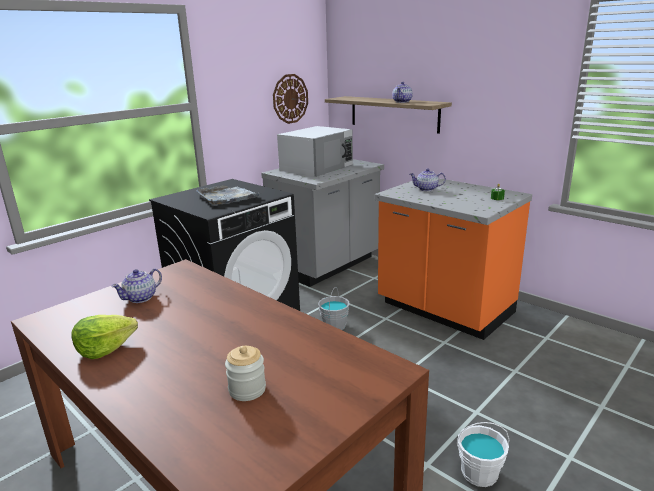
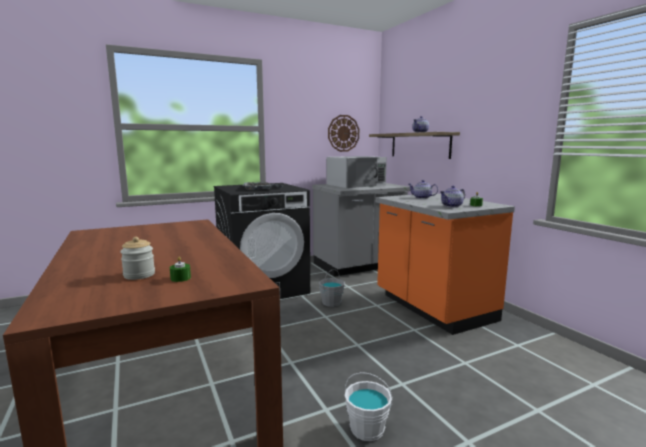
camera: 20 degrees right, 10 degrees down
(105, 348) = (95, 246): lettuce -> none
(141, 298) = (152, 230): teapot -> teapot (452, 206)
(305, 383) = (180, 278): none -> green candle

